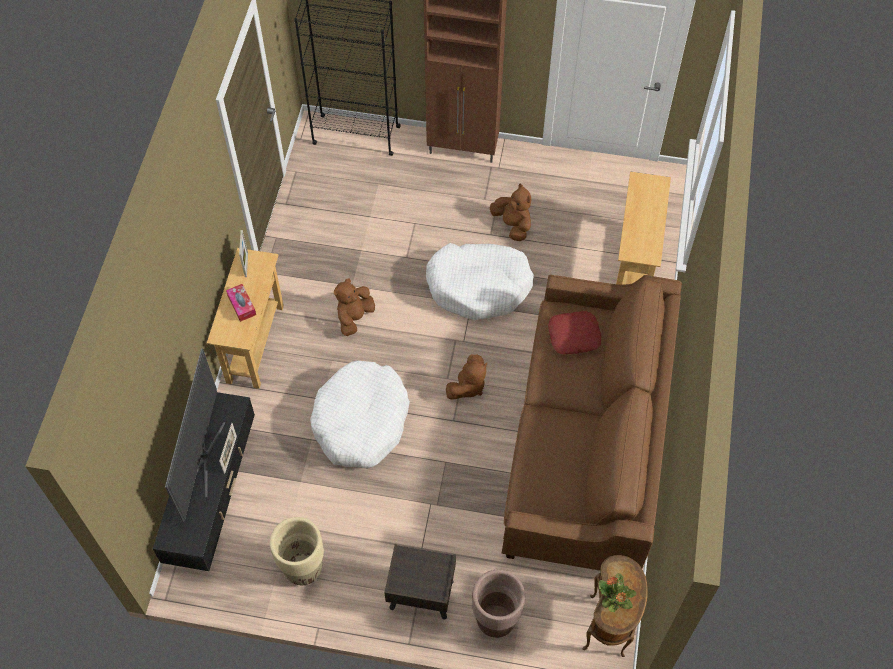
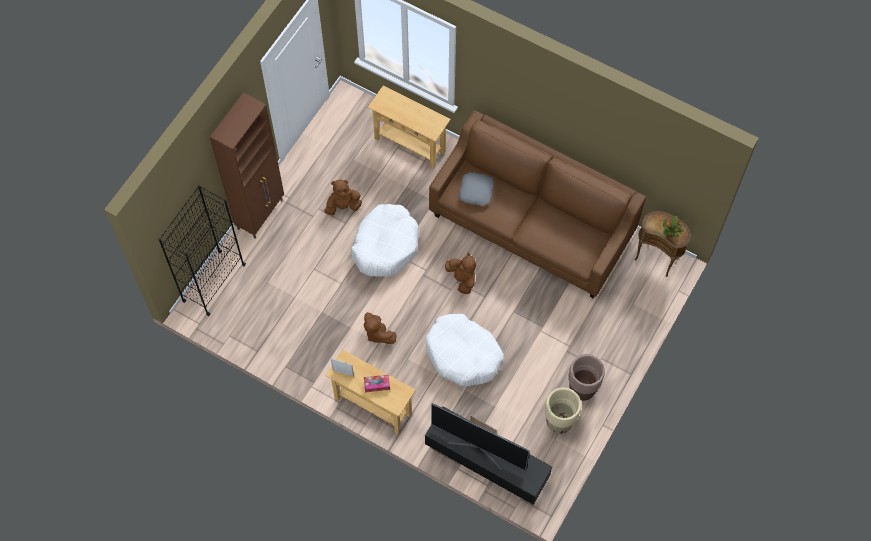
camera: 70 degrees left, 5 degrees up
(420, 595) = (601, 357): brown nightstand -> none
(495, 620) = (632, 319): brown planter -> brown planter (582, 390)
(574, 336) = (476, 191): red pillow -> grey pillow

